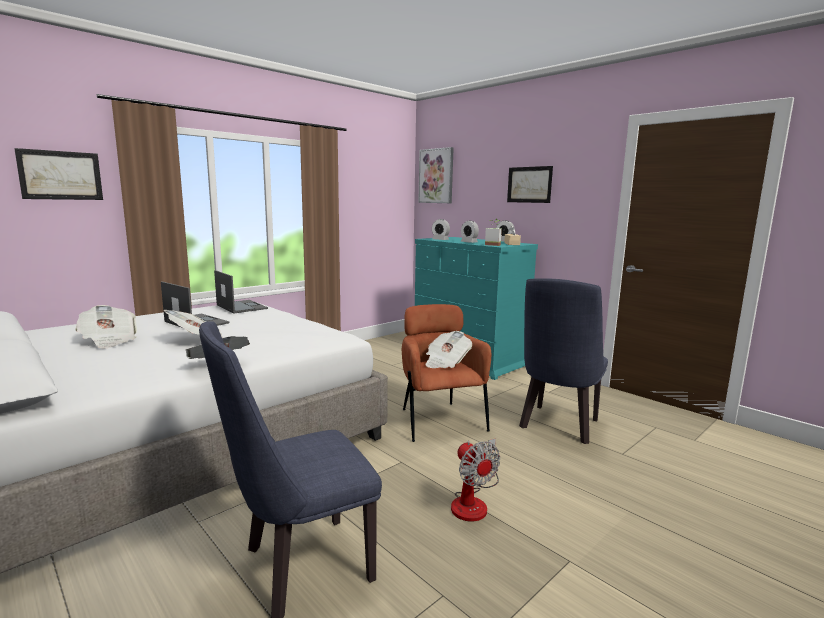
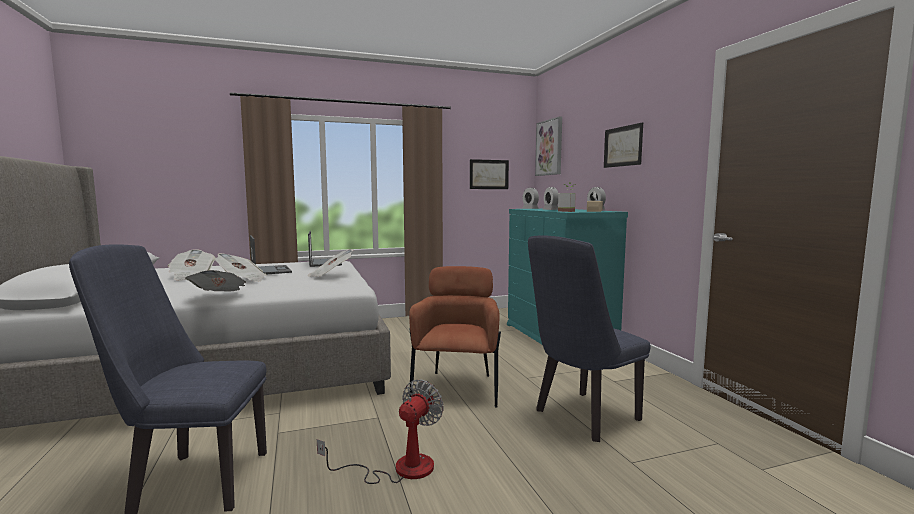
camera: 25 degrees right, 5 degrees down
(61, 175) = (205, 154): picture -> picture (489, 174)
(446, 362) = (460, 326): newspaper -> newspaper (331, 275)
(473, 502) = (399, 469): fan -> fan turned 150 degrees counterclockwise

